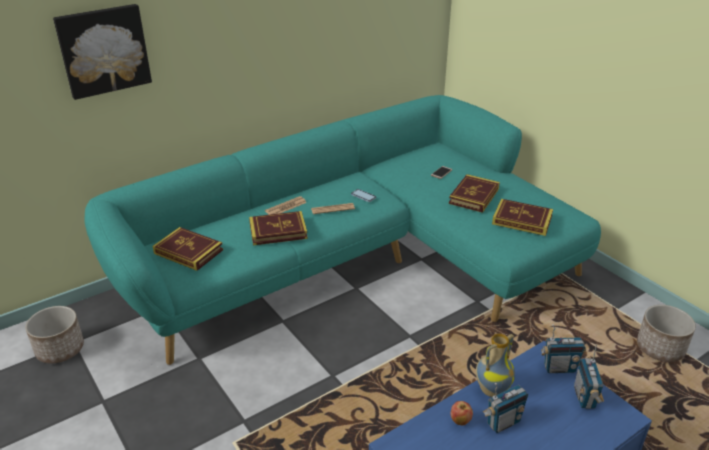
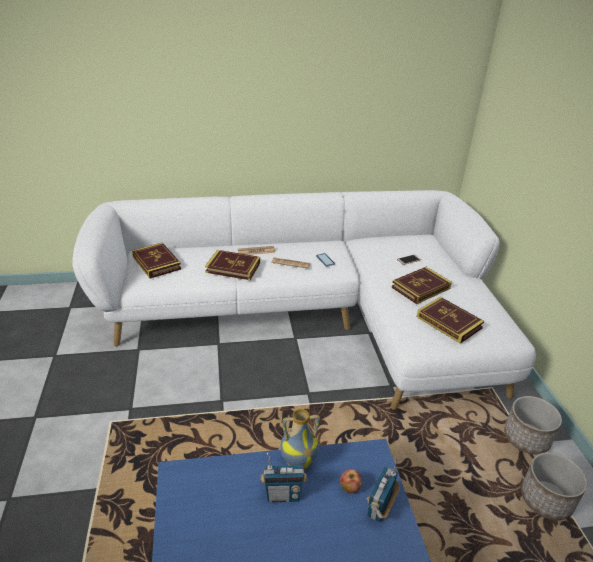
camera: 25 degrees right, 0 degrees up
(60, 350) = (58, 309): planter -> planter (526, 438)
(103, 50) = (131, 87): picture -> none
(360, 260) = (316, 317): turquoise sofa -> white sofa
(460, 421) = (247, 477): apple -> apple (349, 488)
(559, 368) = (378, 469): radio -> none

